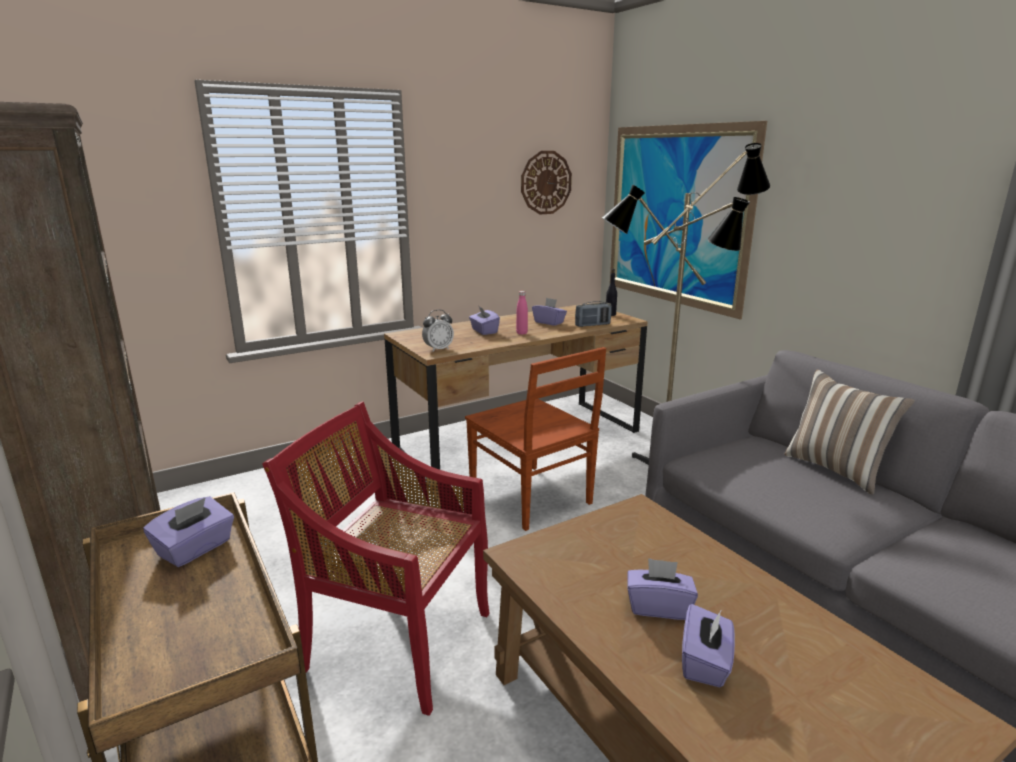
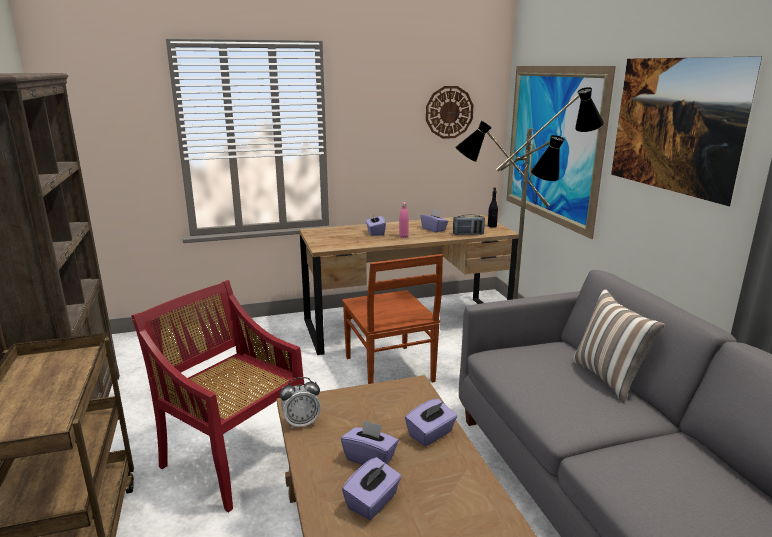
camera: 15 degrees right, 0 degrees up
(195, 549) = (67, 366): purple tissue box -> purple tissue box (431, 434)
(438, 349) = (328, 245): alarm clock -> alarm clock (301, 423)
(847, 219) = (668, 157): none -> picture

